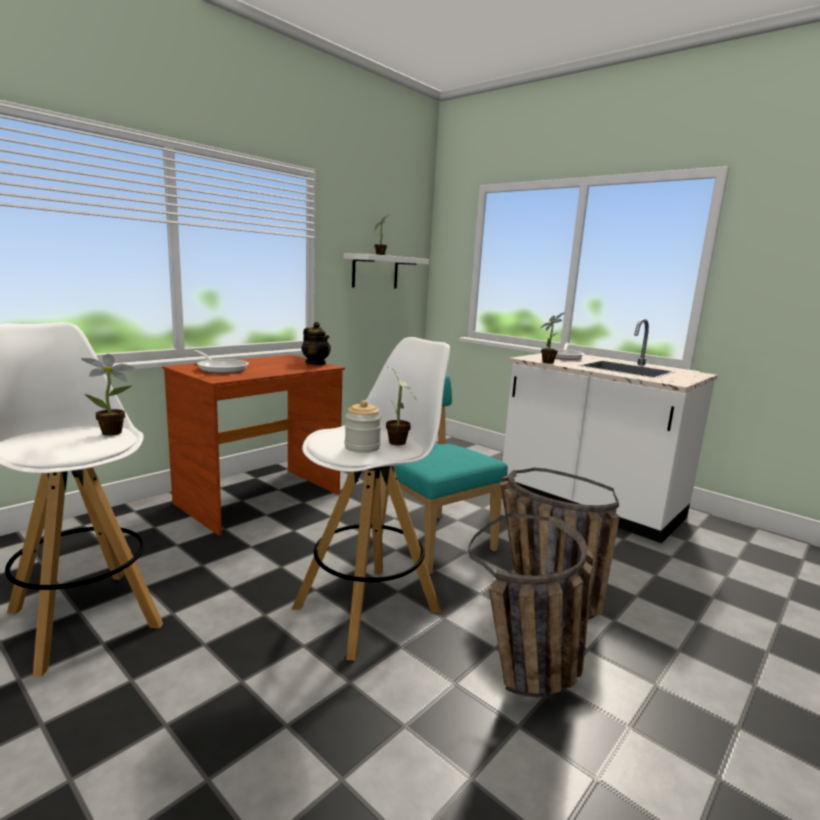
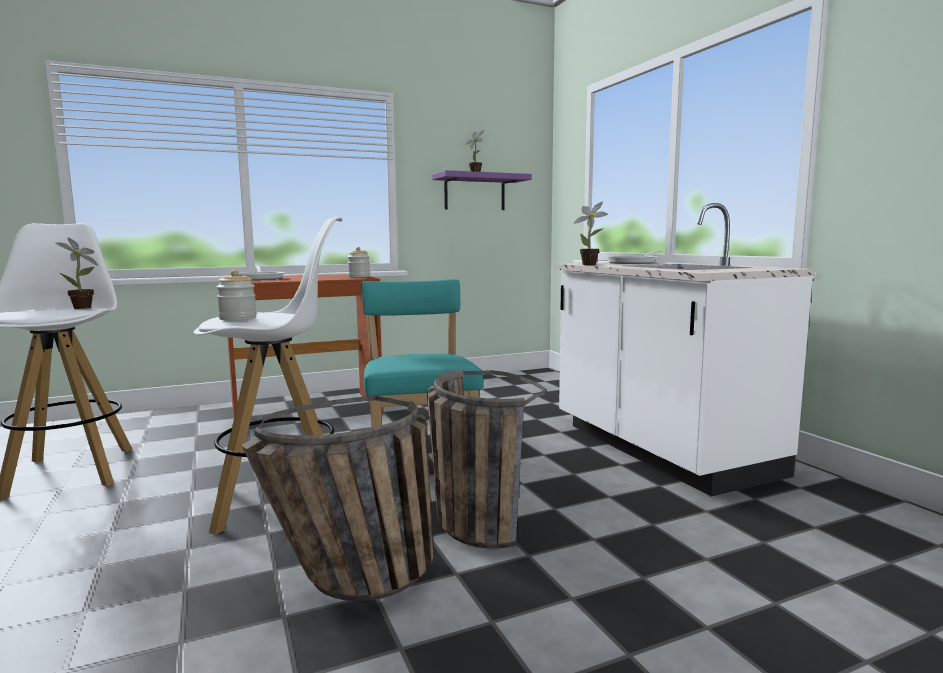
camera: 25 degrees right, 5 degrees down
(316, 363) = (359, 276): teapot -> jar
(375, 272) = (474, 192): white shelf -> purple shelf
(396, 443) = (282, 319): potted plant -> none

